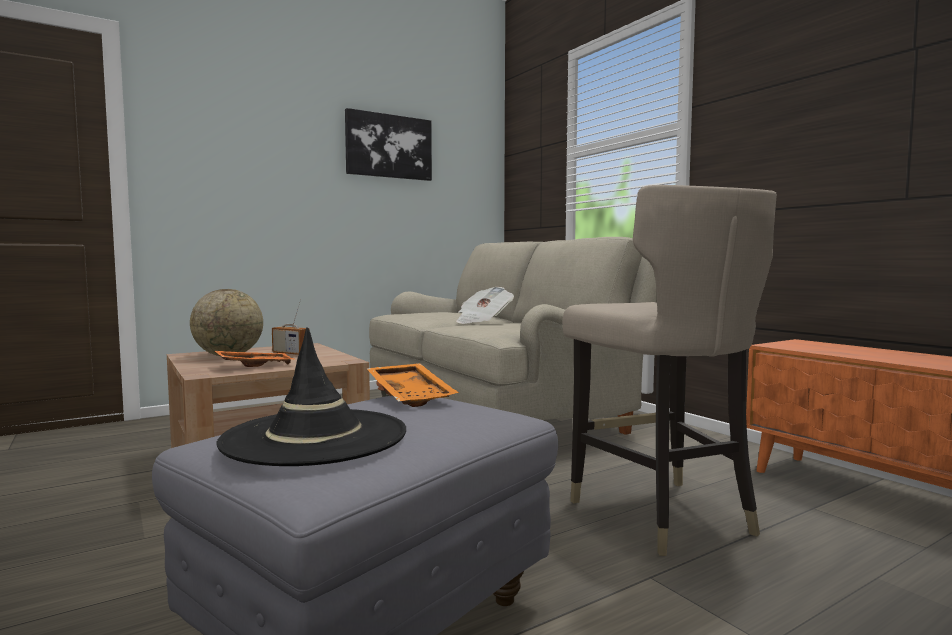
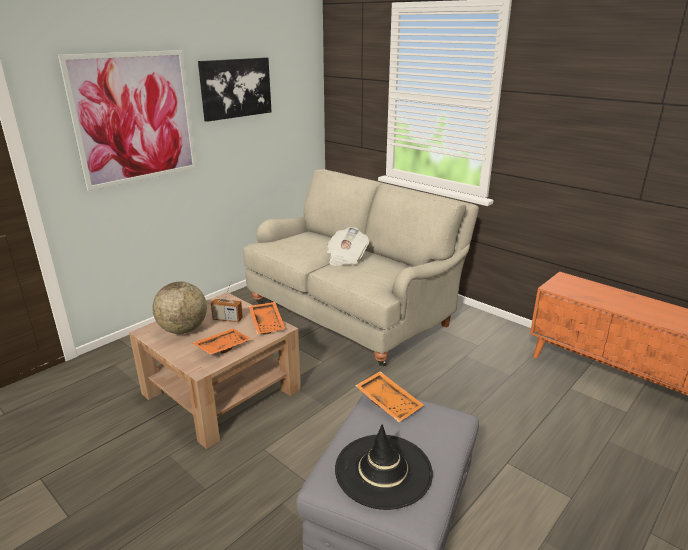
camera: 15 degrees left, 20 degrees up
(261, 153) = (135, 118): none -> picture
(335, 357) = (268, 323): none -> orange tray
(660, 514) = (495, 409): beige stool -> none

